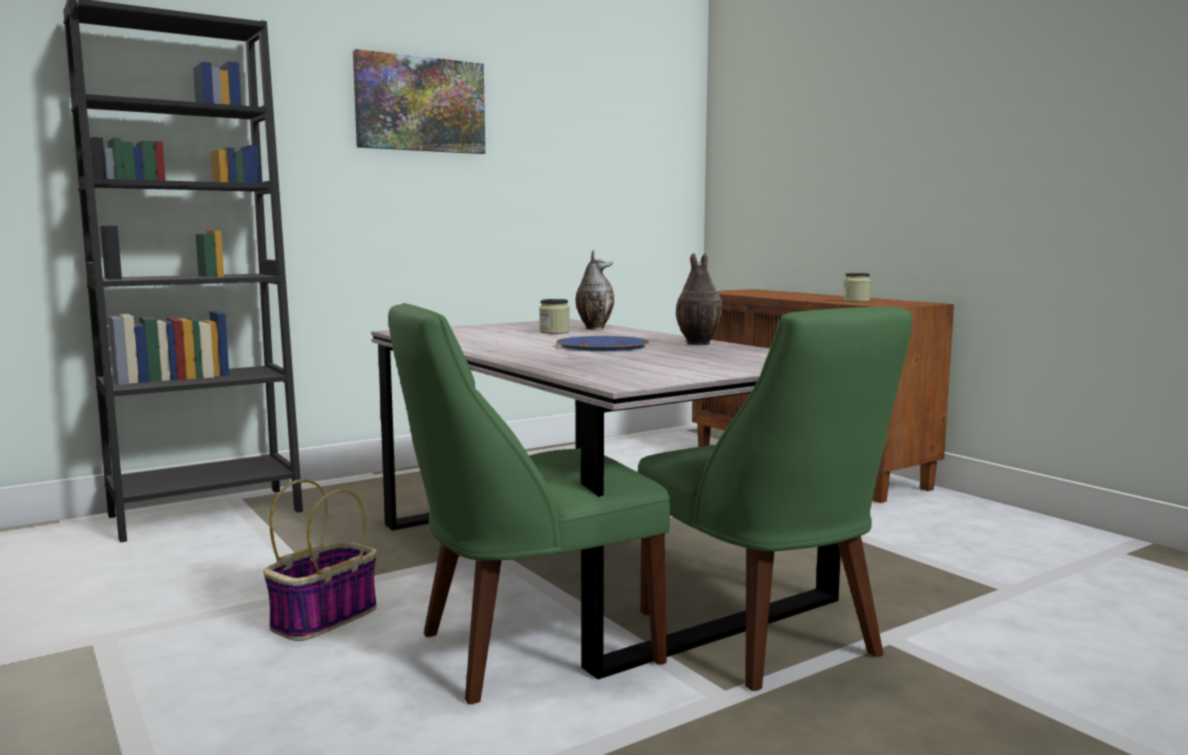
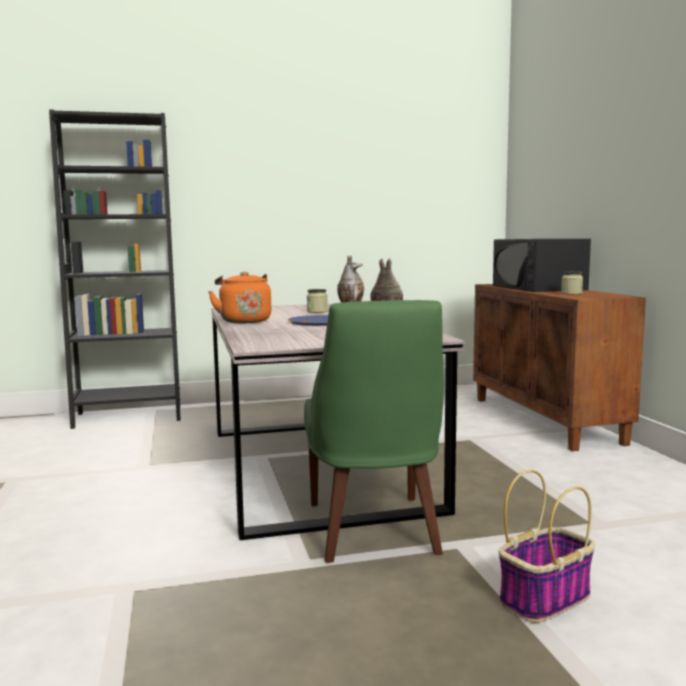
camera: 20 degrees right, 0 degrees up
(325, 618) = (129, 483): basket -> basket (545, 598)
(420, 104) = (278, 157): picture -> none
(487, 348) = (244, 321): none -> orange kettle
(527, 649) = (219, 516): green chair -> none
(790, 295) = (538, 287): none -> black microwave

